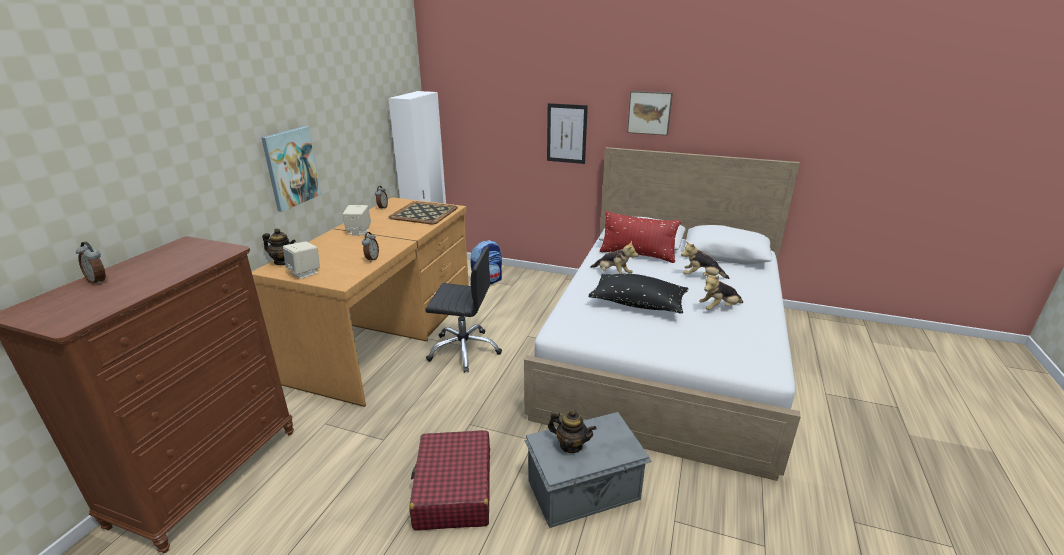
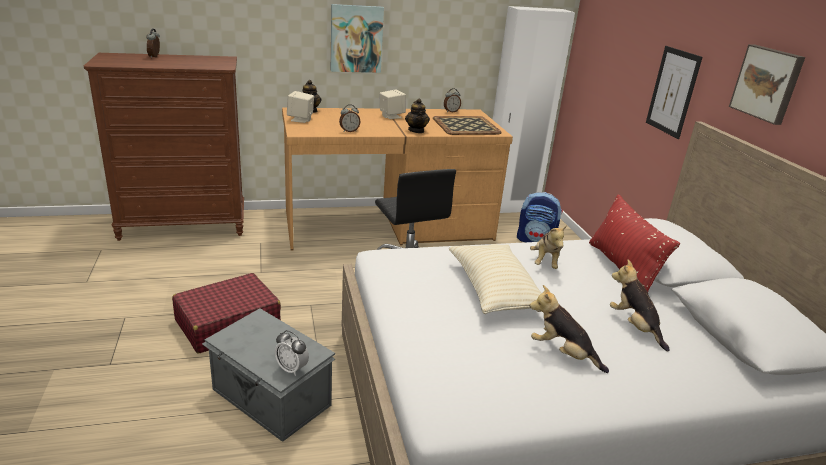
camera: 55 degrees right, 0 degrees up
(571, 445) = (262, 336): teapot -> teapot (416, 130)
(626, 441) = (292, 369): none -> alarm clock
(637, 304) = (494, 291): black pillow -> beige pillow

